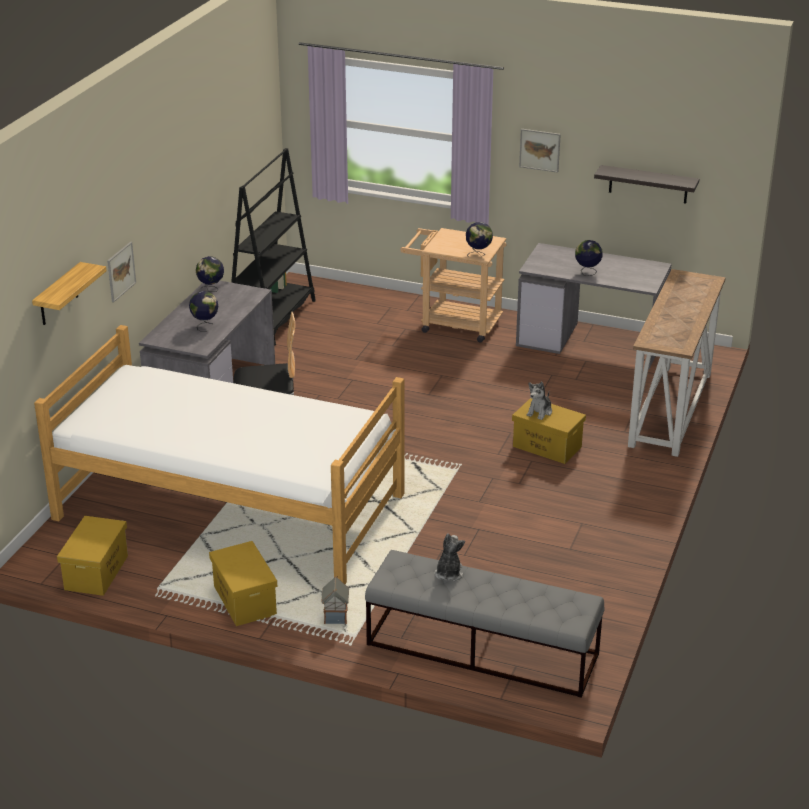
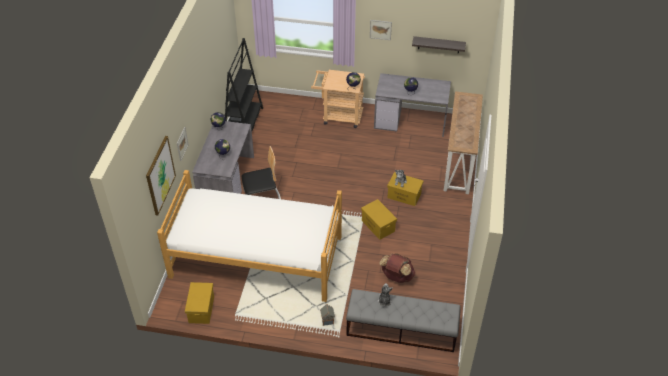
camera: 10 degrees left, 15 degrees up
(58, 295) = (160, 175): shelf -> picture
(244, 600) = (280, 316): yellow storage box -> yellow storage box (377, 226)
(496, 566) = (396, 277): none -> brown backpack

